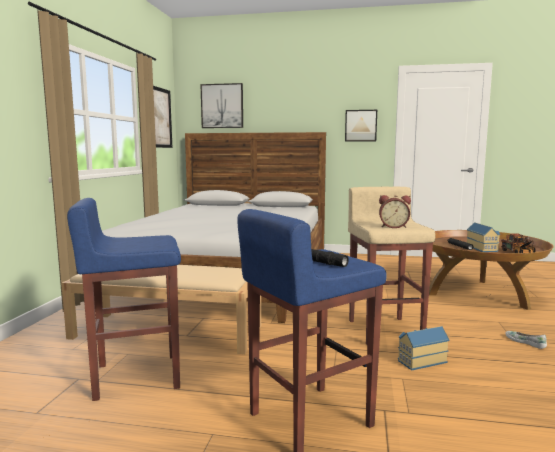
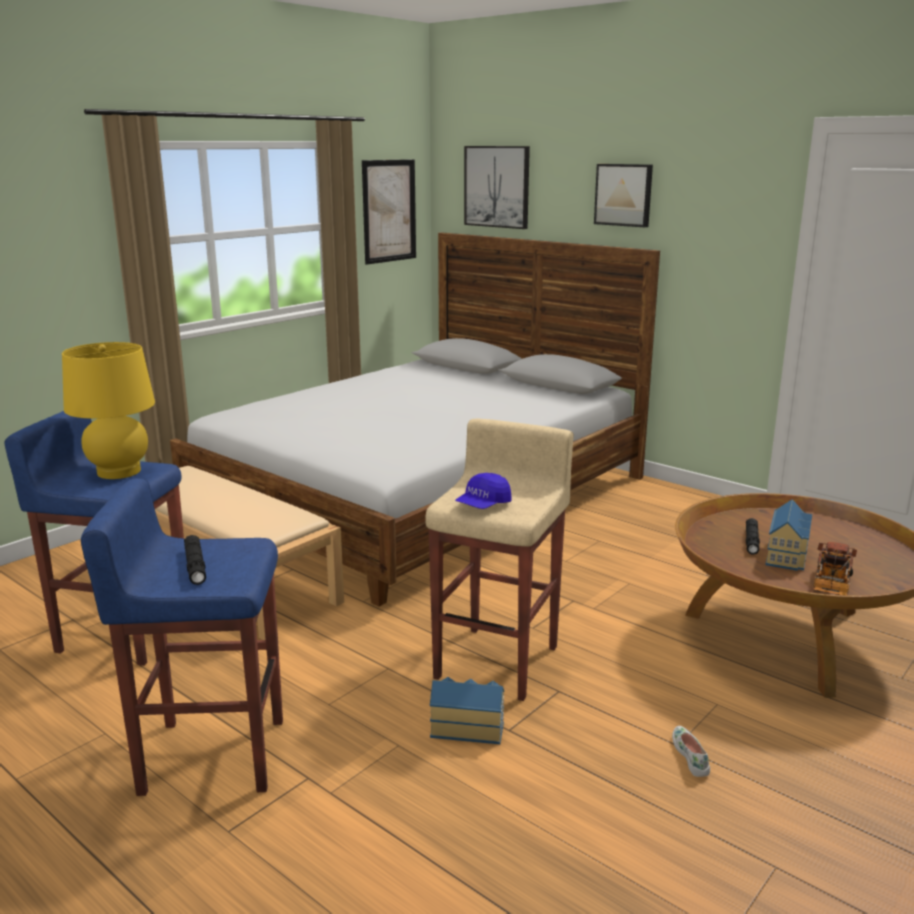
camera: 30 degrees right, 10 degrees up
(139, 240) = (119, 471): none -> yellow table lamp
(360, 125) = (728, 242): picture -> picture (624, 195)
(393, 227) = (483, 505): alarm clock -> blue cap

